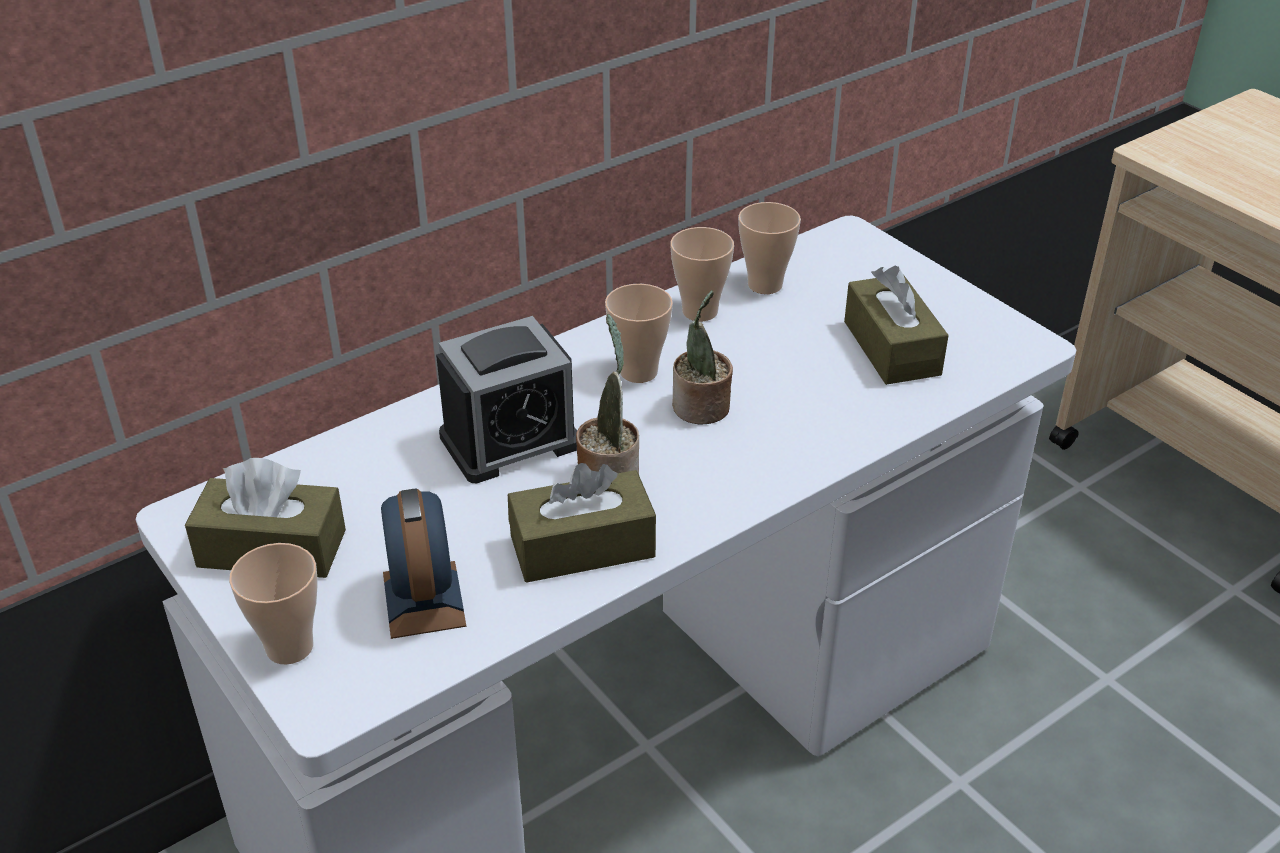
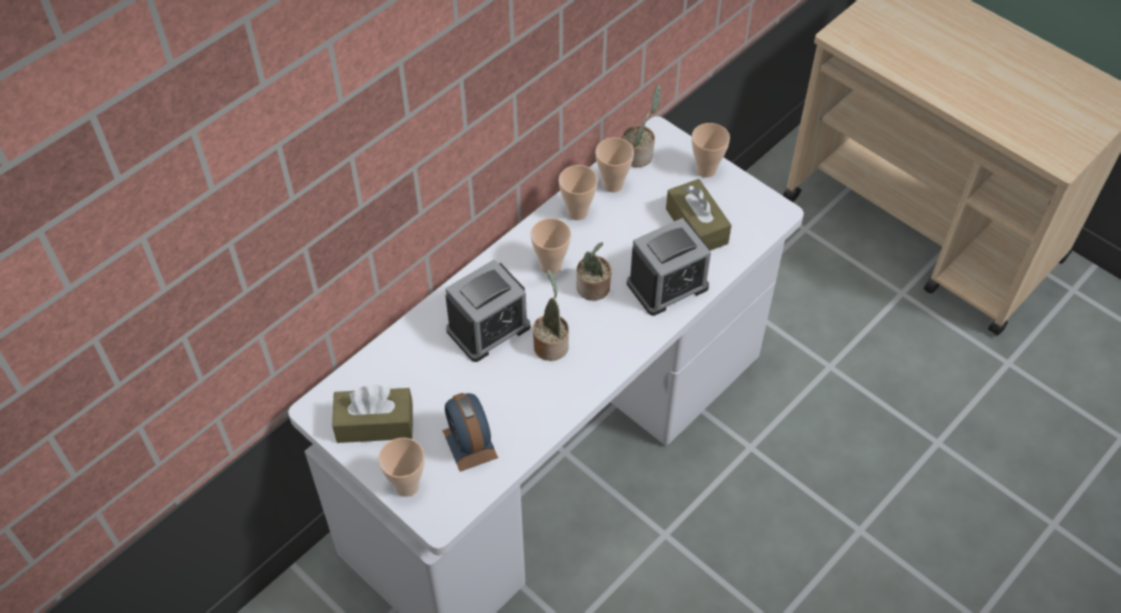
camera: 10 degrees left, 15 degrees up
(582, 547) = (547, 396): brown tissue box -> none
(815, 255) = (639, 155): none -> potted plant
(828, 418) = (667, 285): none -> alarm clock
(919, 282) = (706, 169): none -> cup

